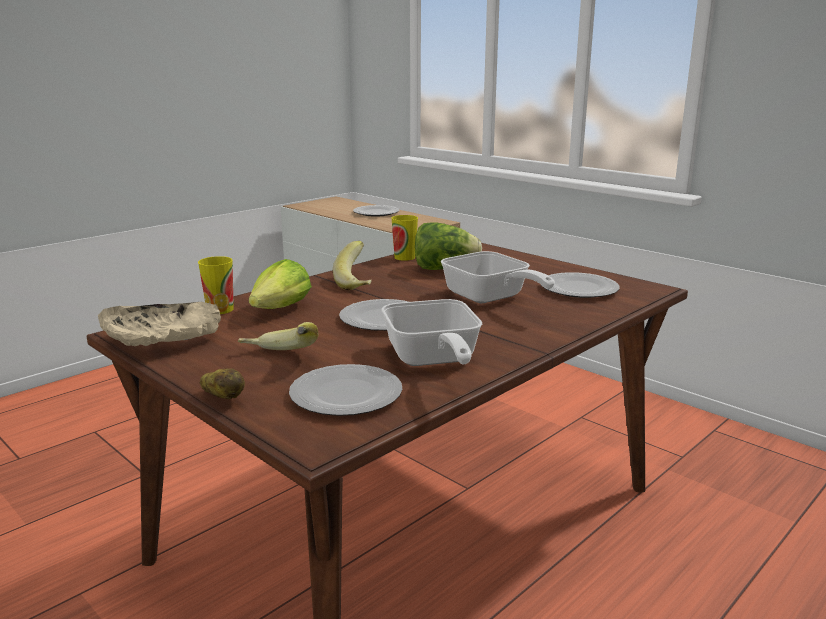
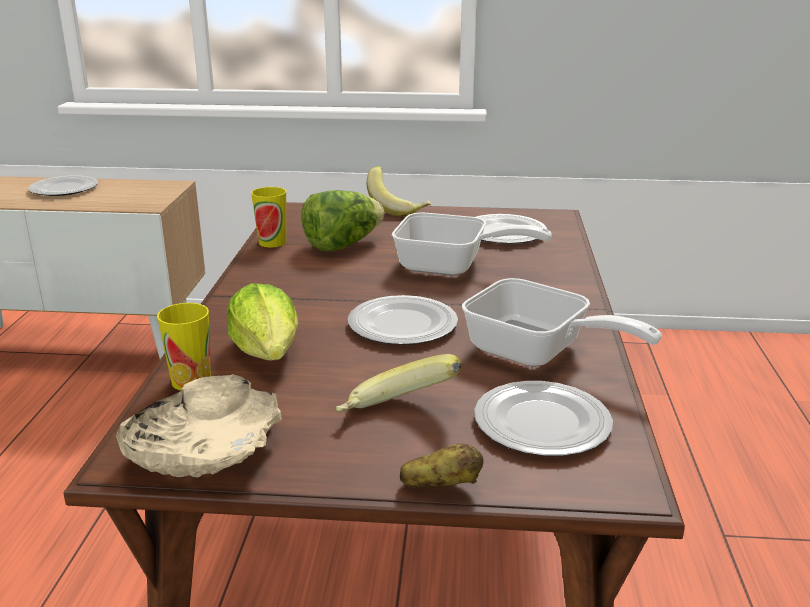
camera: 40 degrees left, 5 degrees up
(358, 283) = (288, 290): banana -> banana (398, 209)

